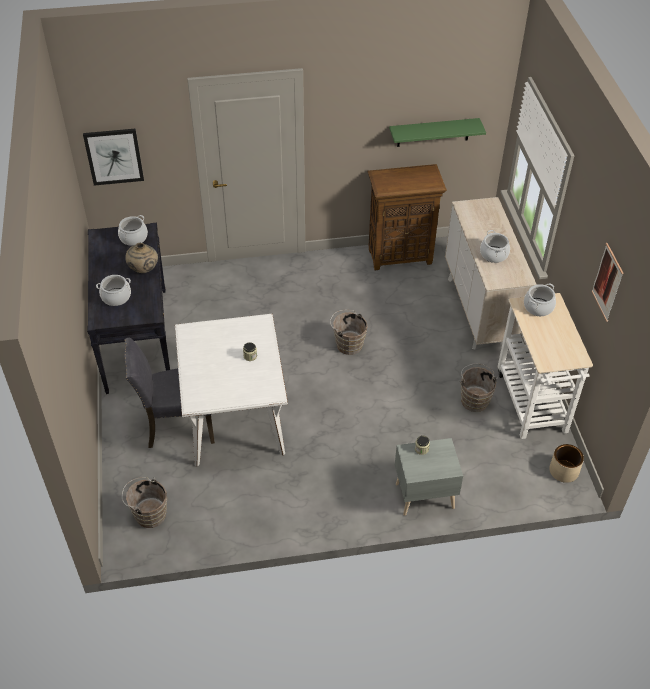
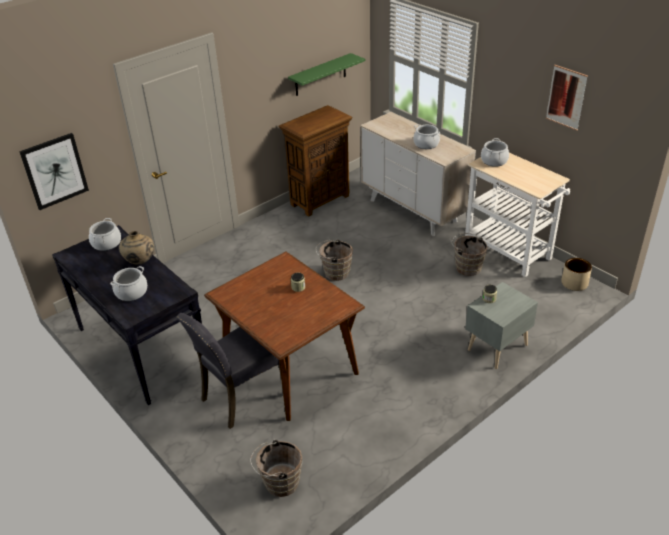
camera: 30 degrees left, 10 degrees down
(234, 418) = (289, 367): white dining table -> brown dining table

